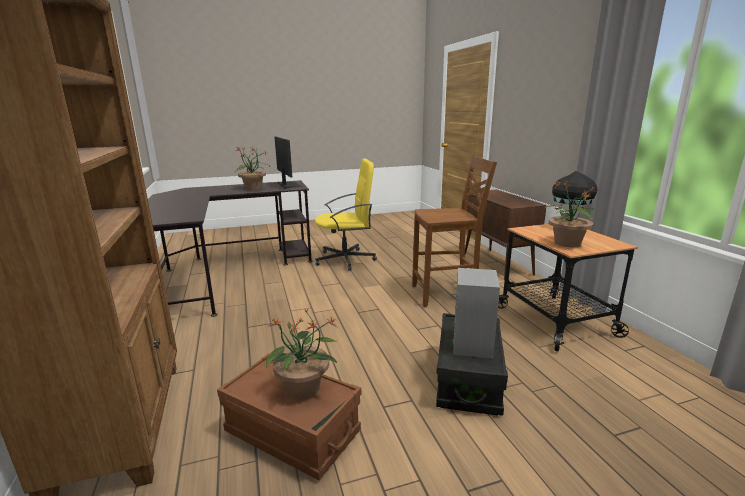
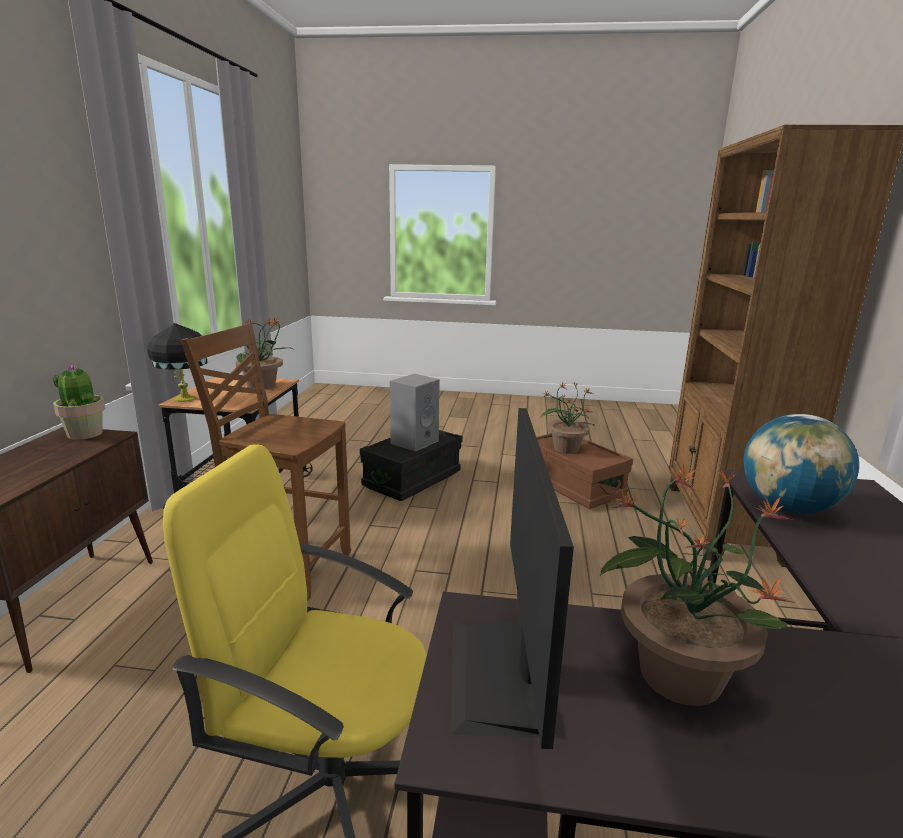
camera: 155 degrees left, 0 degrees up
(189, 212) = (788, 508): none -> globe
(525, 204) = (85, 433): none -> potted plant

